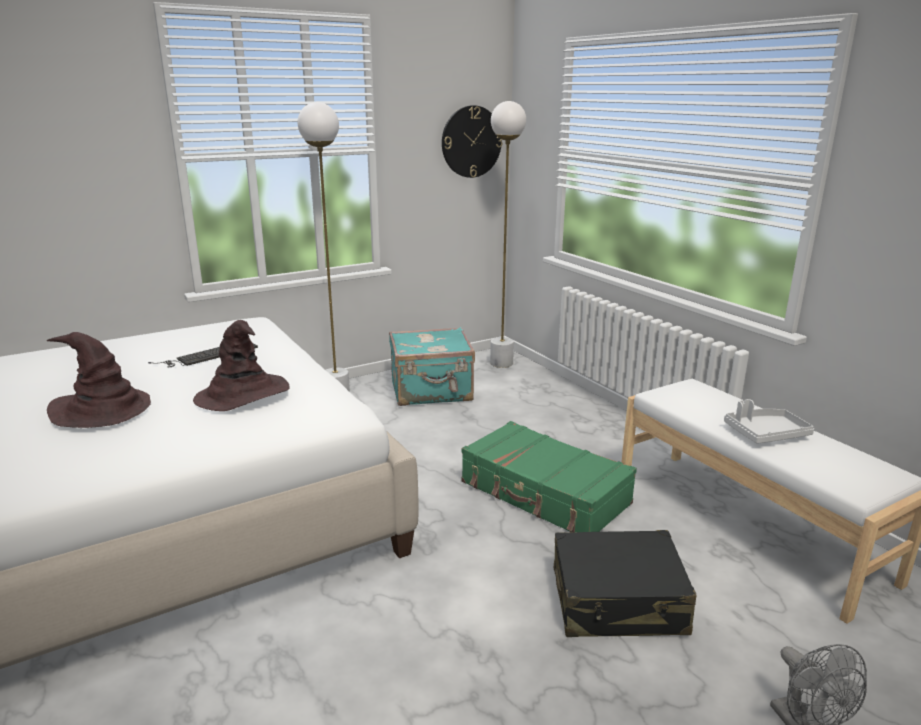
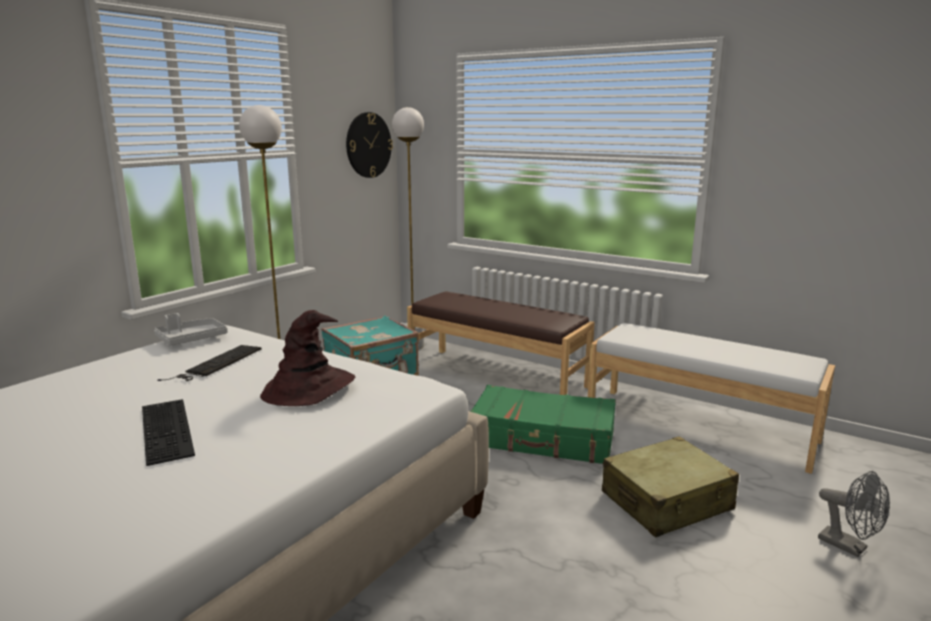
camera: 25 degrees left, 5 degrees down
(102, 410) = (169, 430): brown hat -> keyboard
(559, 412) = (496, 376): none -> brown bench
(618, 602) = (667, 502): black suitcase -> beige suitcase
(765, 434) = (712, 349): grey tray -> grey tray (191, 339)

